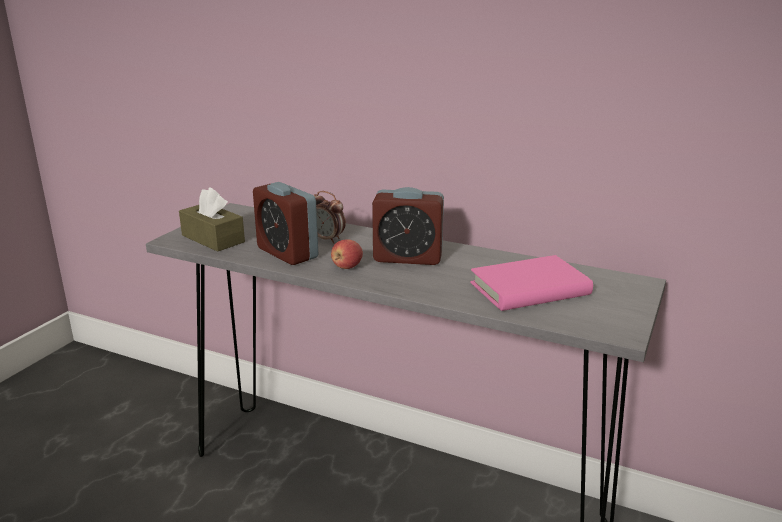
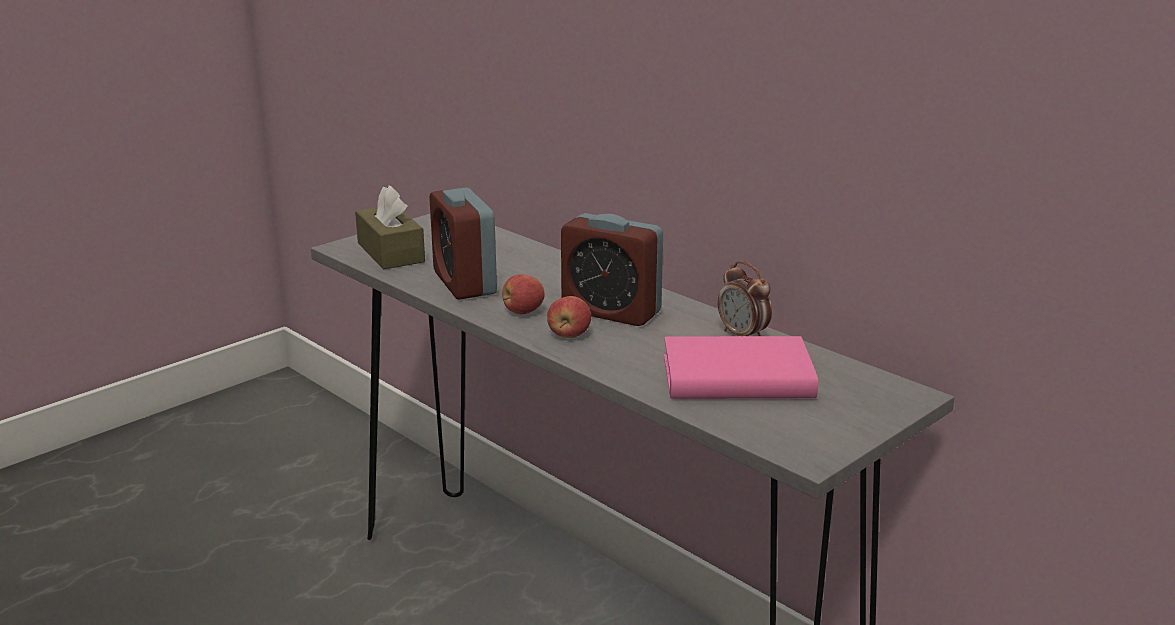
camera: 20 degrees right, 0 degrees up
(328, 239) = (529, 273): alarm clock -> alarm clock (743, 336)
(393, 278) = (569, 335): none -> apple

